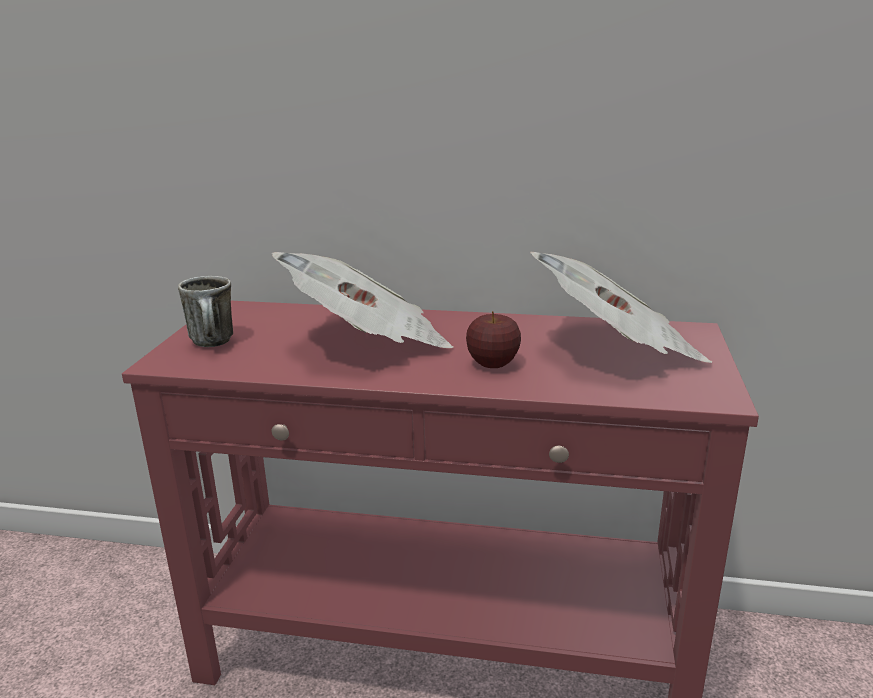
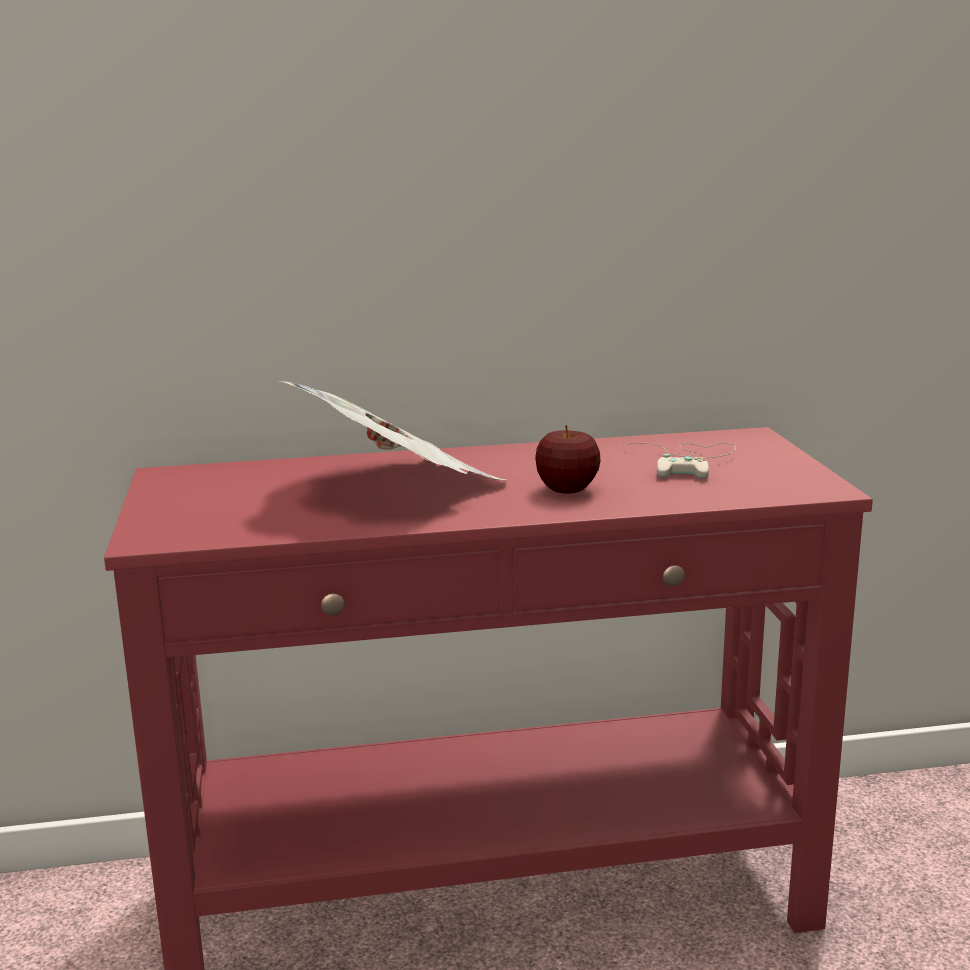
camera: 20 degrees left, 5 degrees down
(215, 344) = (197, 512): mug -> none
(618, 350) = (689, 461): newspaper -> white game controller

